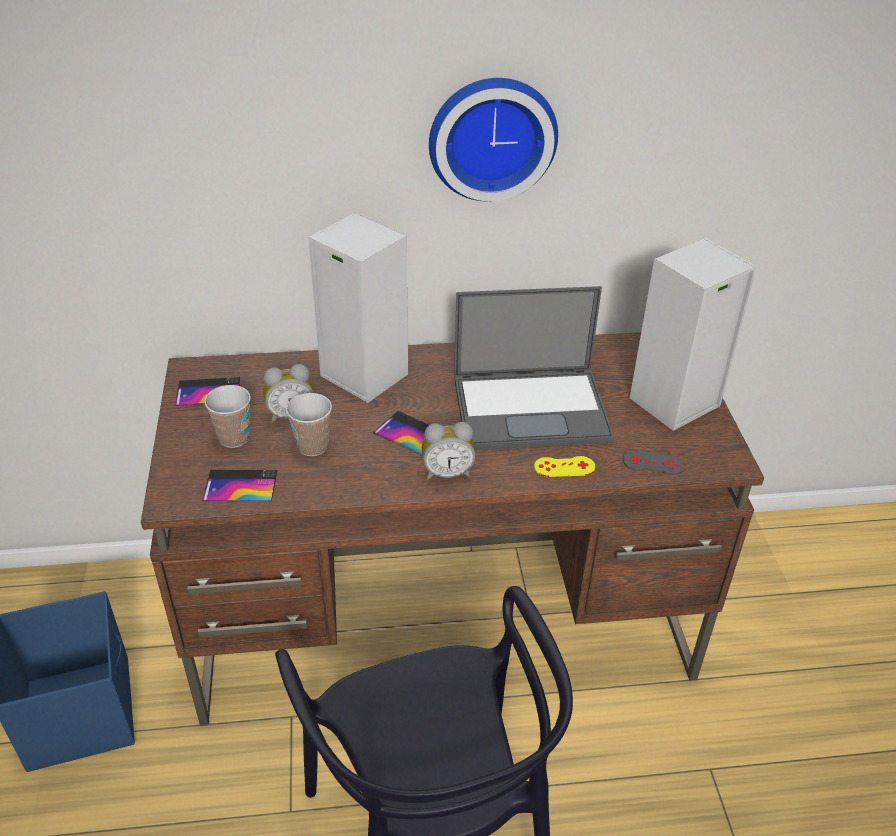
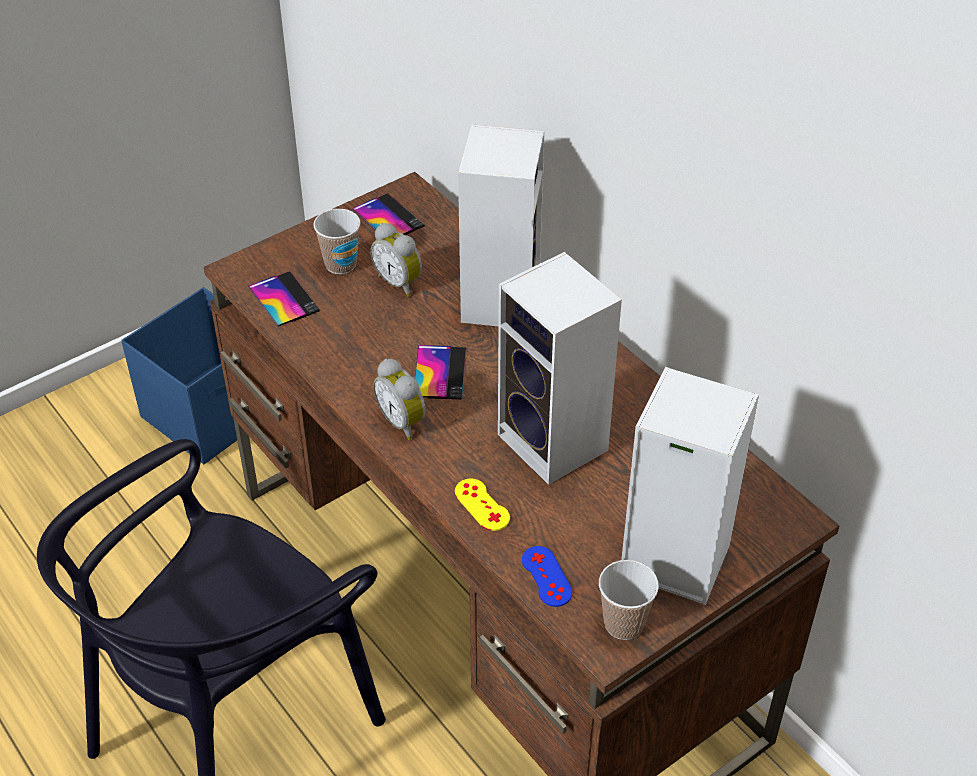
camera: 60 degrees right, 5 degrees up
(312, 446) = (369, 316): cup -> cup (624, 624)
(491, 136) = (678, 134): wall clock -> none
(532, 408) = (557, 444): laptop -> speaker
(653, 463) = (546, 576): grey game controller -> blue game controller

